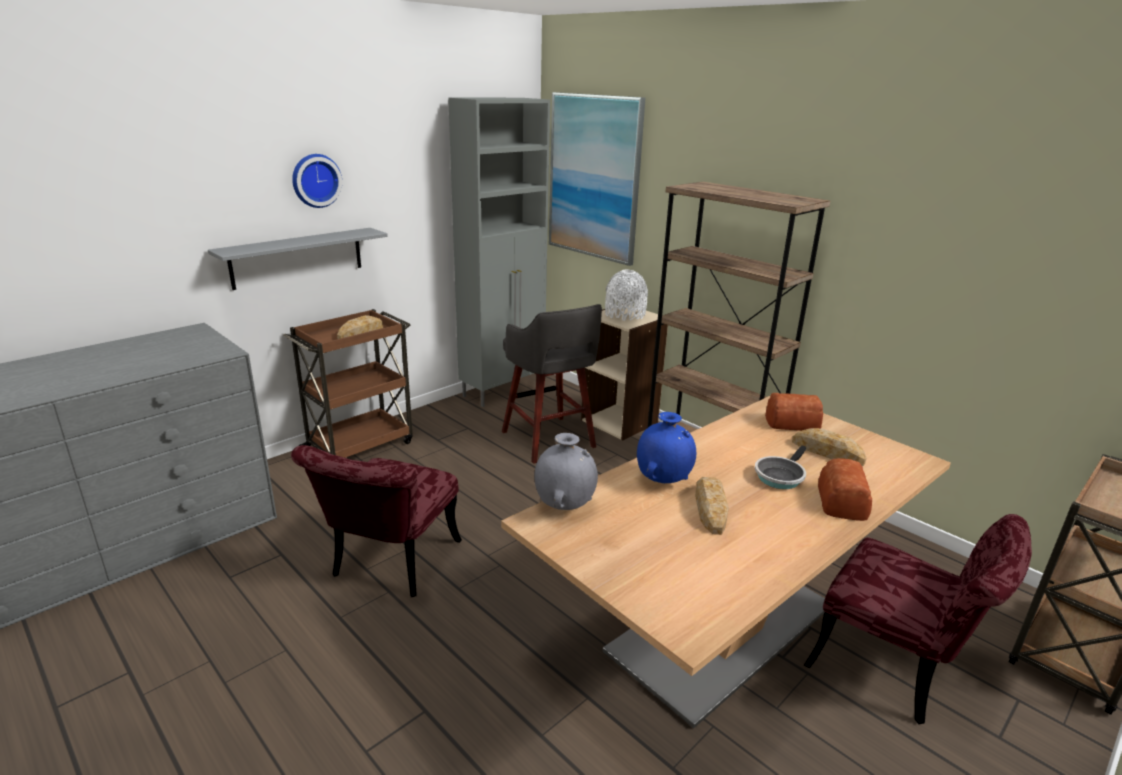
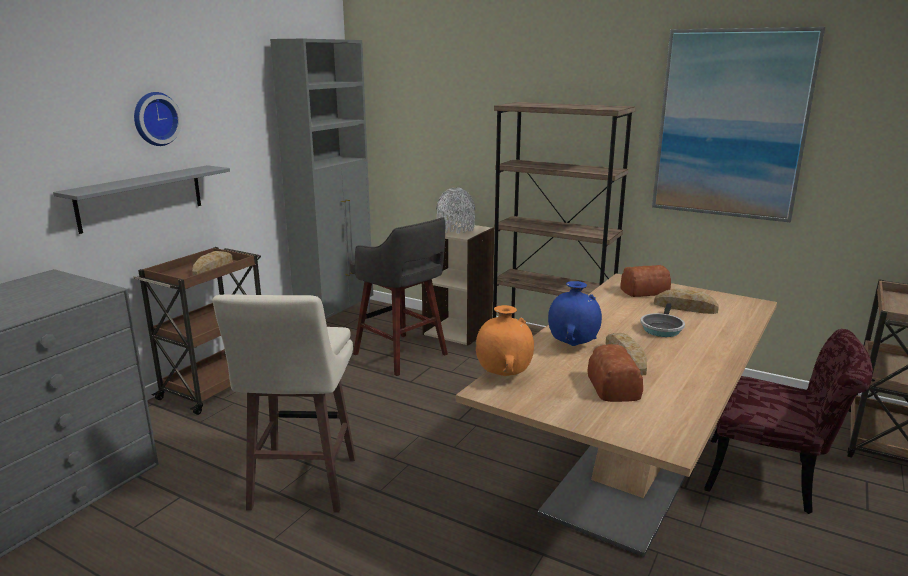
camera: 15 degrees left, 5 degrees down
(390, 566) = (302, 485): red chair -> beige stool
(564, 506) = (503, 375): grey vase -> orange vase
(594, 178) = (407, 109): picture -> picture (731, 125)
(843, 501) = (720, 338): bread -> bread (614, 386)

